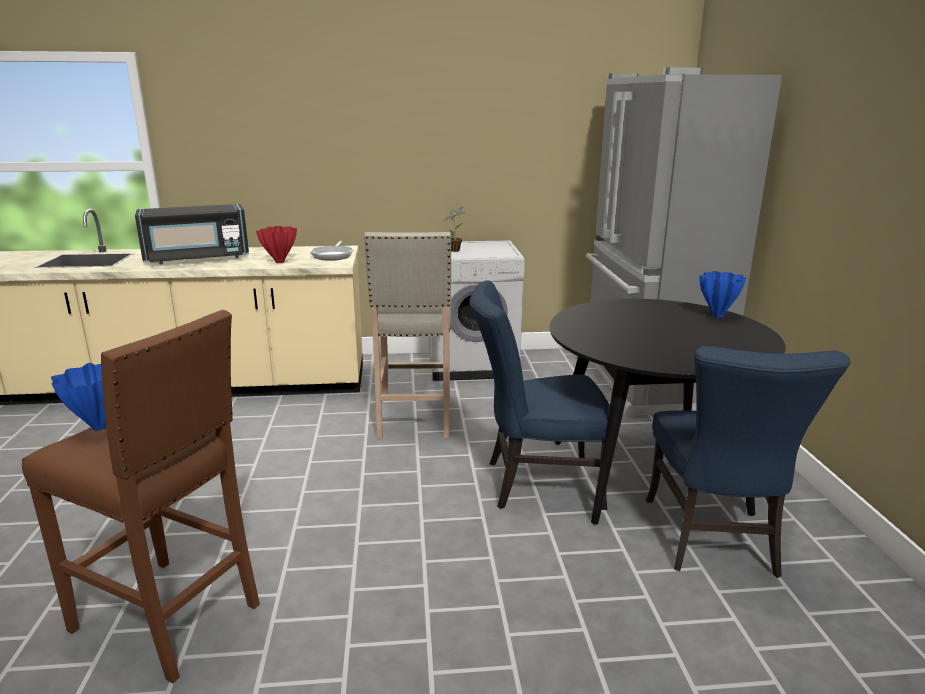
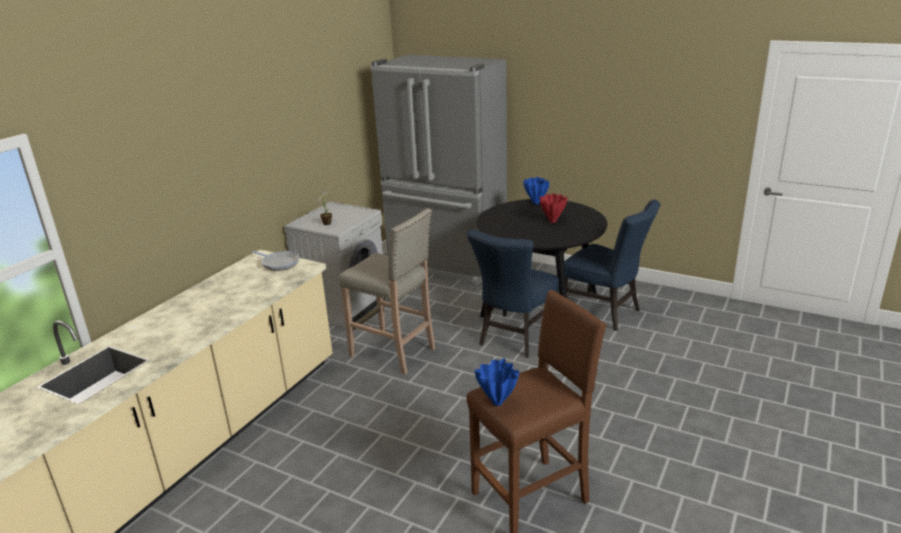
camera: 55 degrees left, 5 degrees up
(197, 258) = (191, 317): black microwave -> none
(280, 262) = (266, 285): red vase -> red vase (553, 221)

